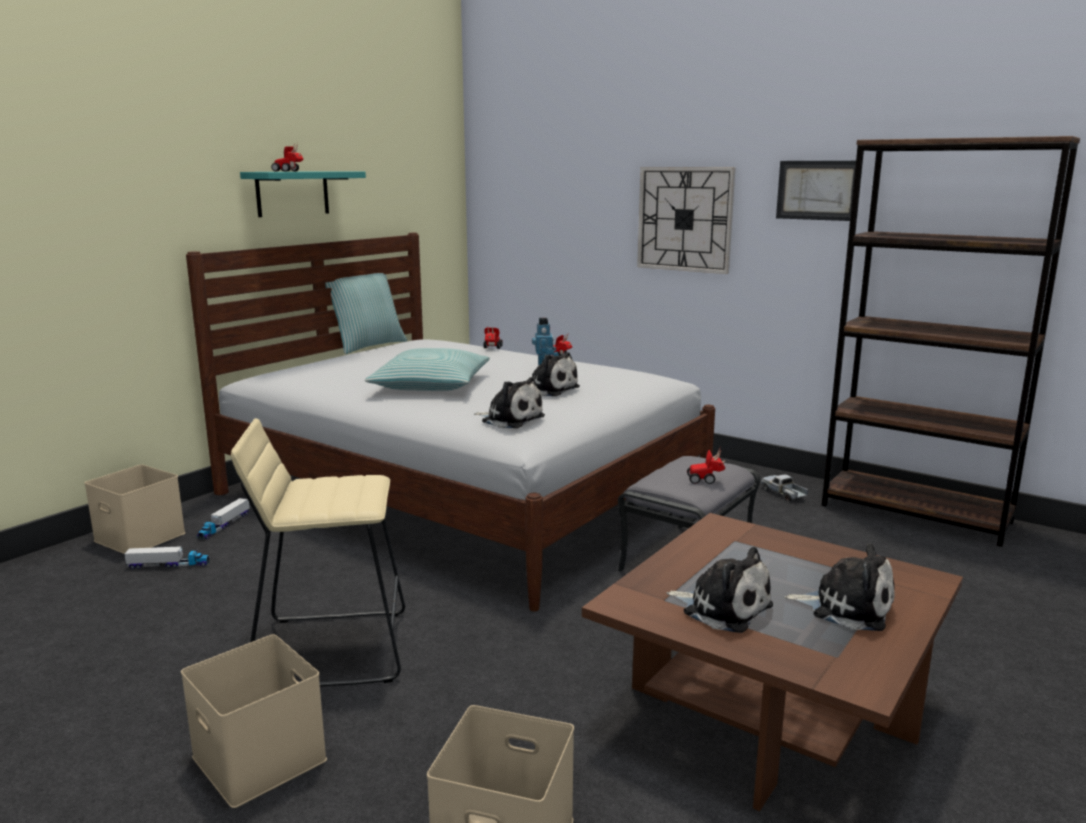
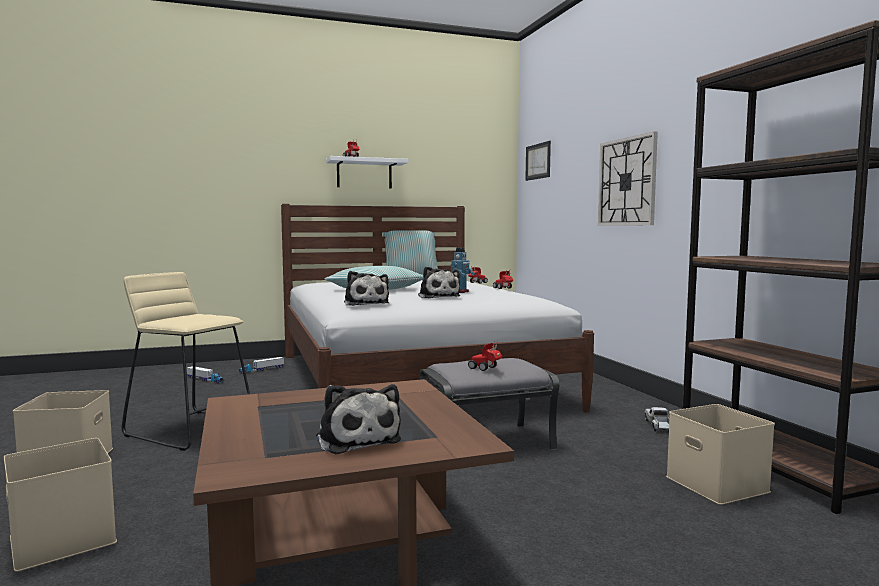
camera: 35 degrees right, 10 degrees down
(142, 537) = (219, 367): beige storage box -> beige storage box (719, 484)
(292, 193) = (364, 174): turquoise shelf -> white shelf
(722, 608) = (277, 417): plush toy -> none
(817, 190) = (713, 140): picture -> picture (538, 161)

